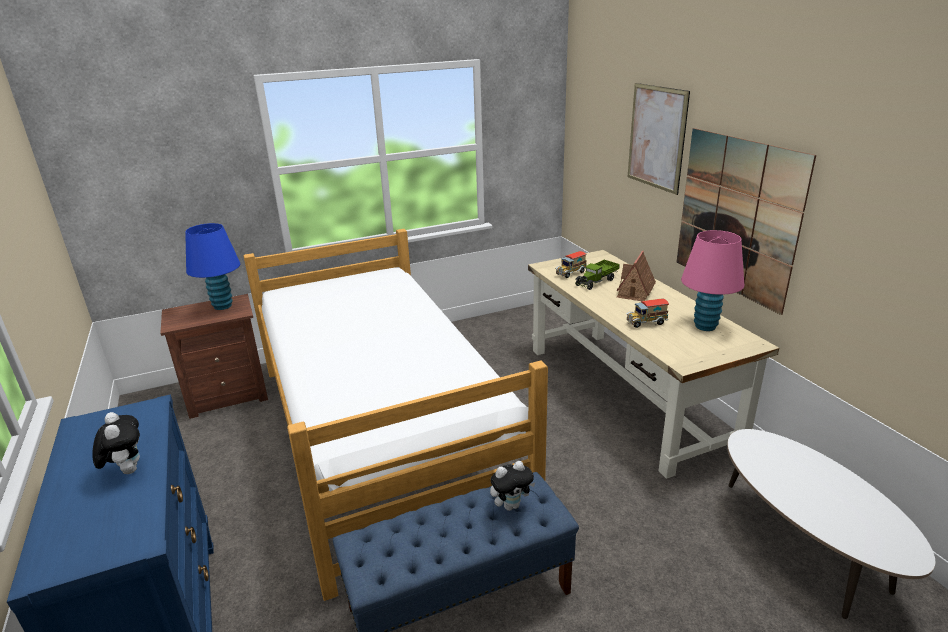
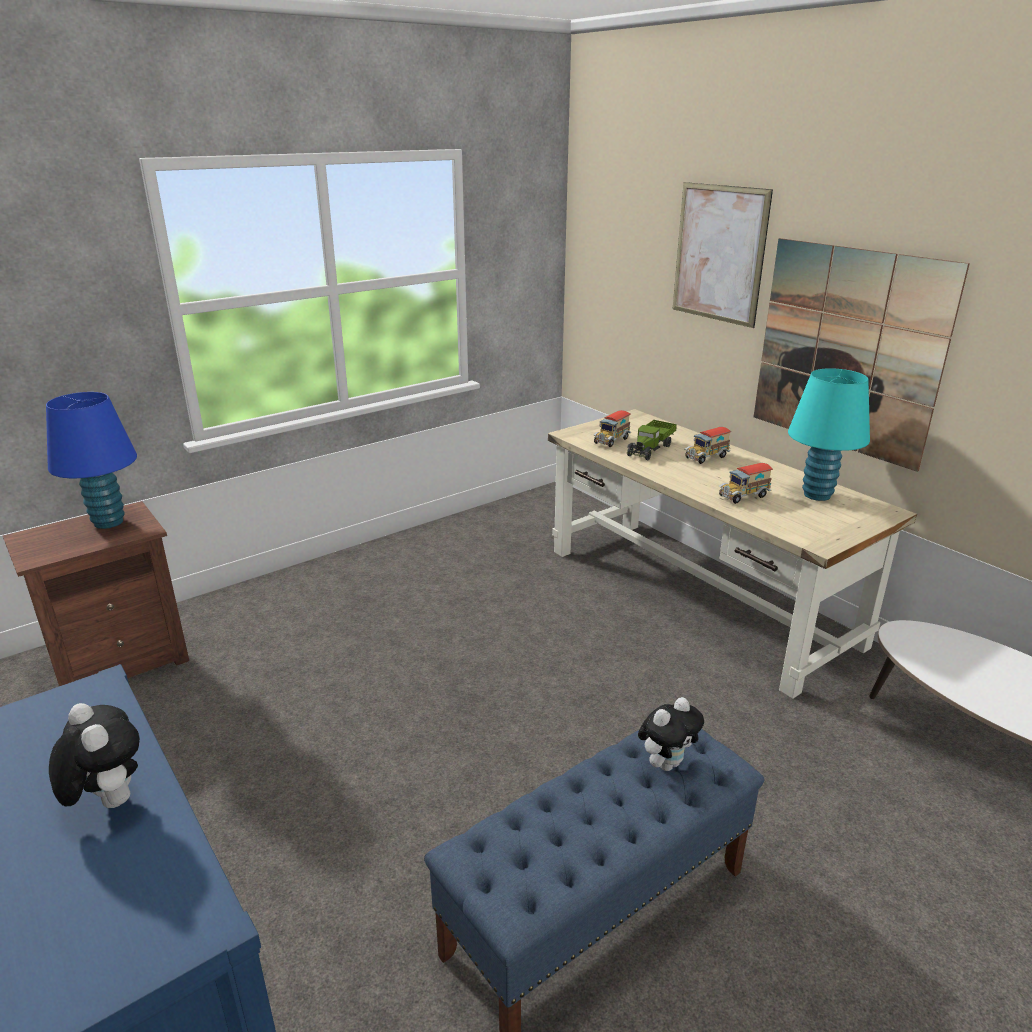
camera: 15 degrees left, 0 degrees up
(382, 434) = (388, 690): bed -> none
(635, 291) = (706, 458): toy house -> toy truck
(705, 326) = (817, 495): pink table lamp -> turquoise table lamp

